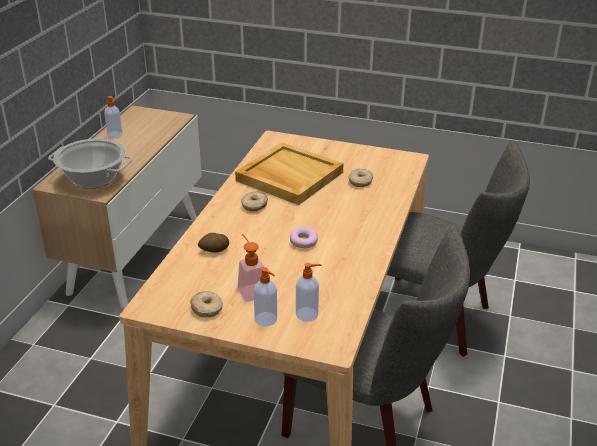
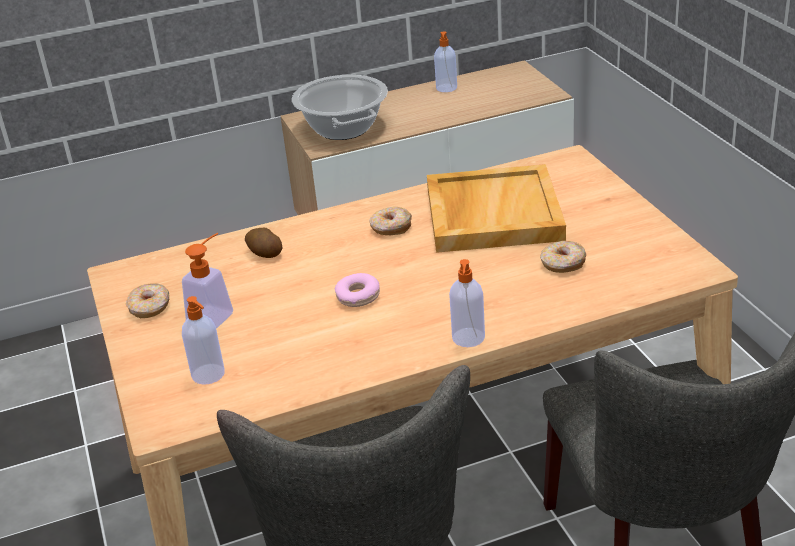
camera: 55 degrees right, 0 degrees up
(266, 320) = (169, 353): soap dispenser -> soap dispenser (468, 338)

